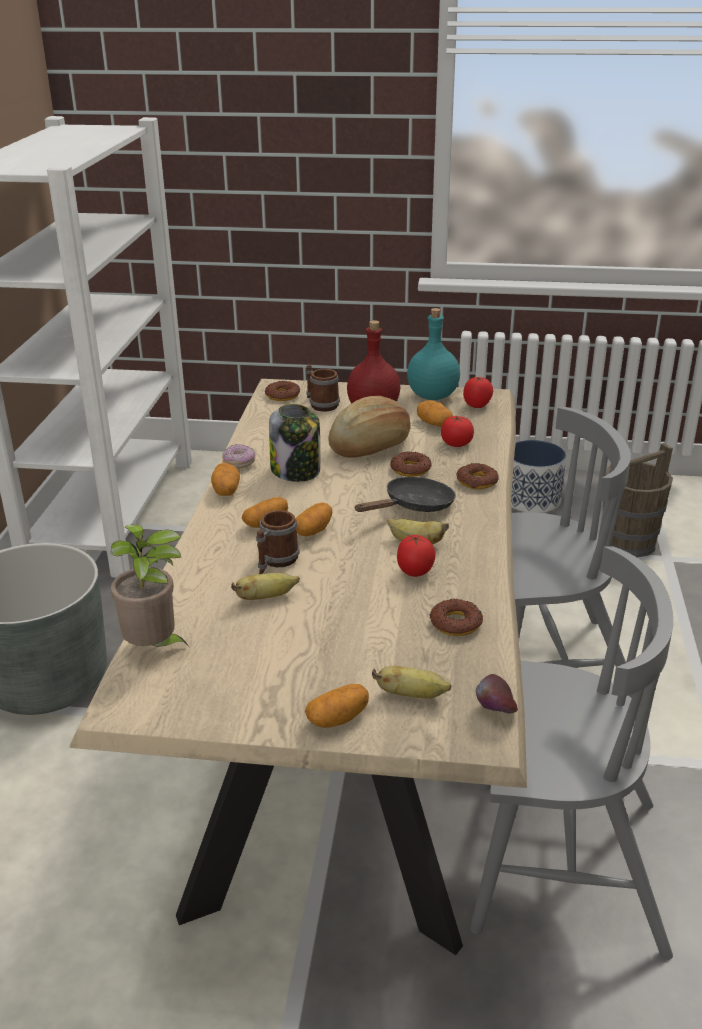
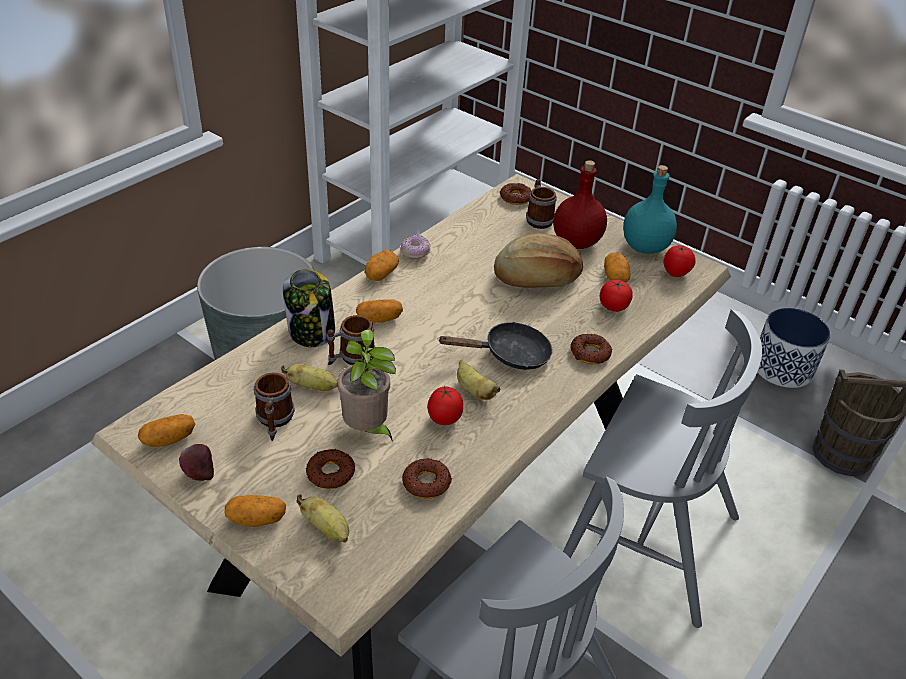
camera: 30 degrees right, 10 degrees up
(155, 648) = (199, 393): potted plant -> potted plant (368, 430)
(261, 638) = (275, 421): none -> mug
(296, 471) = (451, 278): jar -> jar (312, 332)
(313, 531) = (407, 342): potato -> potato (169, 439)
(410, 469) = (545, 316): donut -> donut (330, 473)
(495, 712) = (371, 580): apple -> apple (199, 474)

